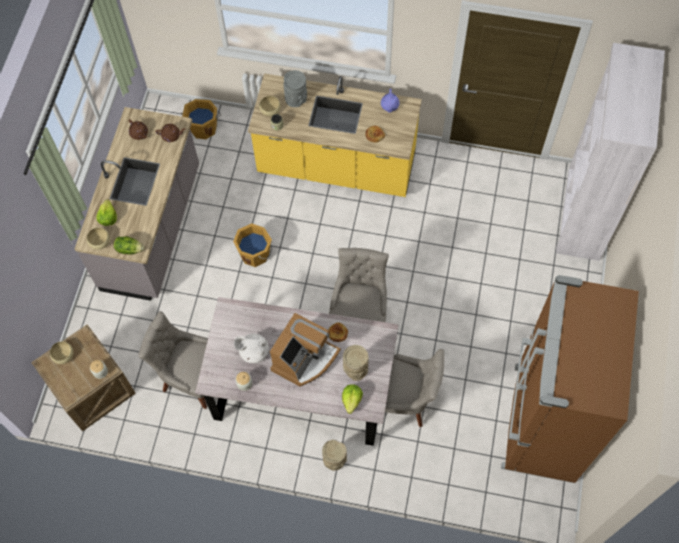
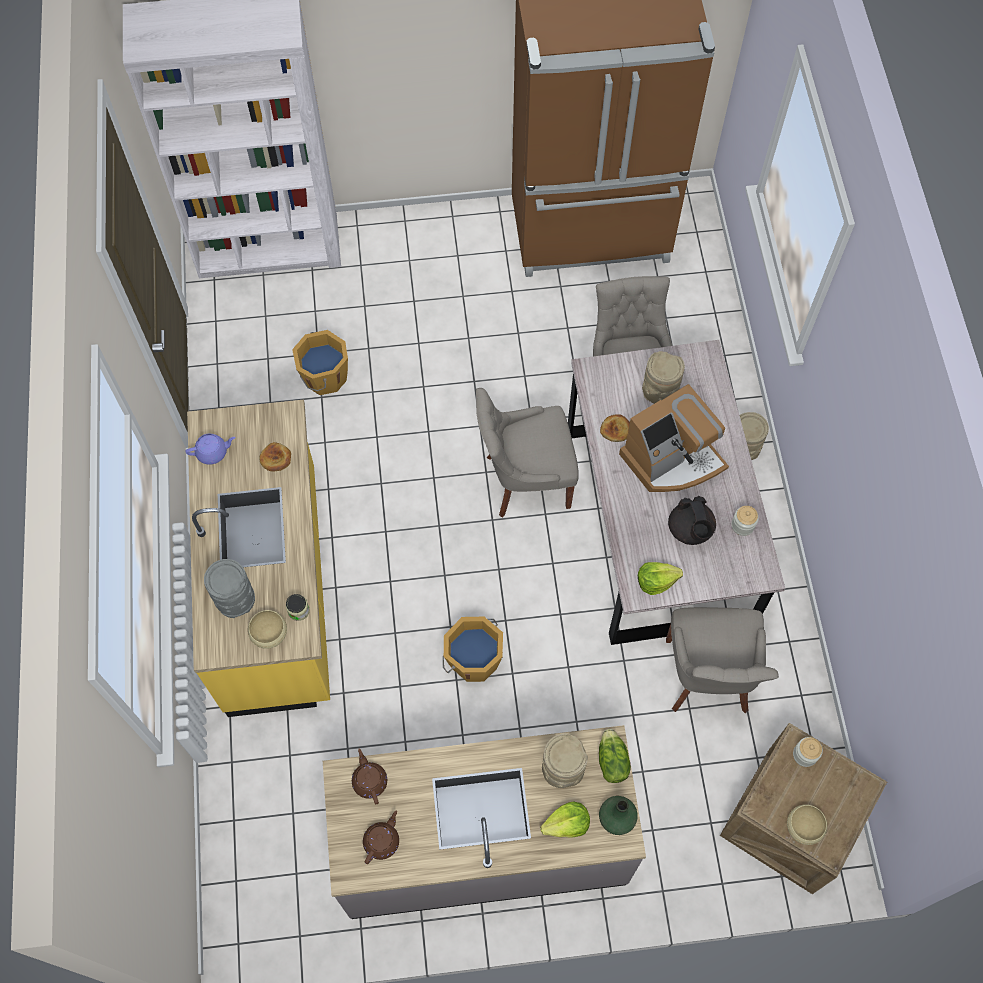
camera: 110 degrees left, 0 degrees up
(99, 241) = (616, 818): beige bowl -> green vase
(136, 224) = (562, 770): none -> beige vase
(203, 127) = (256, 836): orange bucket -> orange bucket (324, 377)
(253, 352) = (690, 530): white teapot -> black teapot
(304, 359) = (672, 459): coffee machine -> coffee machine turned 135 degrees clockwise
(352, 400) = (705, 383): lettuce -> lettuce (656, 581)

